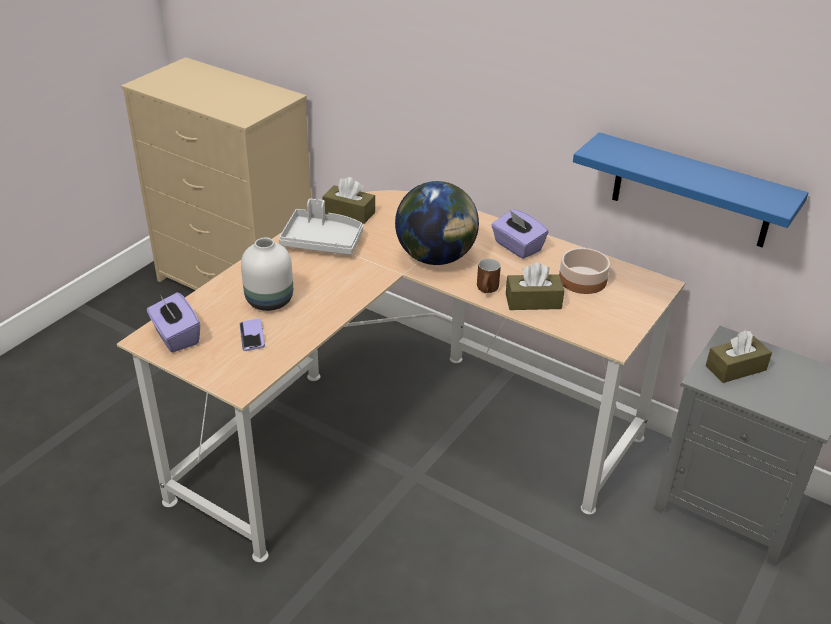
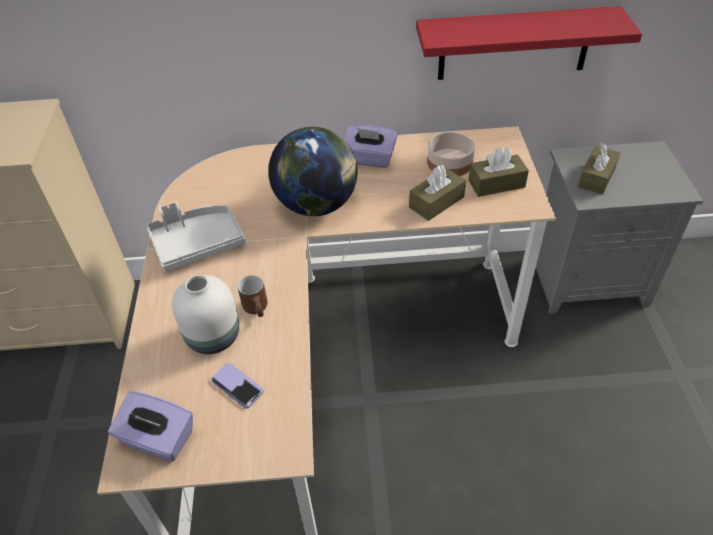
camera: 35 degrees left, 10 degrees up
(349, 213) = (191, 201): brown tissue box -> brown tissue box (496, 184)
(488, 291) = (392, 212): brown mug -> brown mug (259, 309)
(691, 191) = (514, 44): blue shelf -> red shelf

